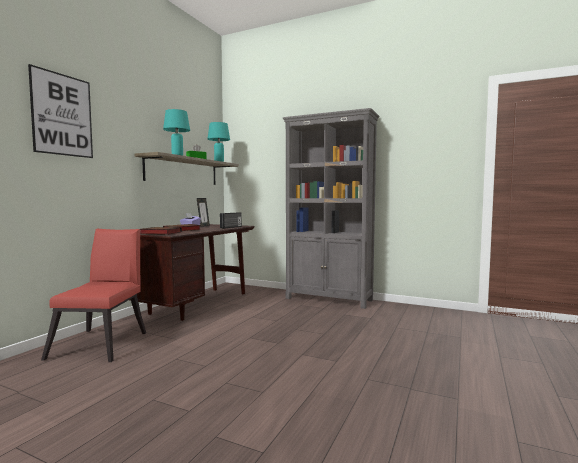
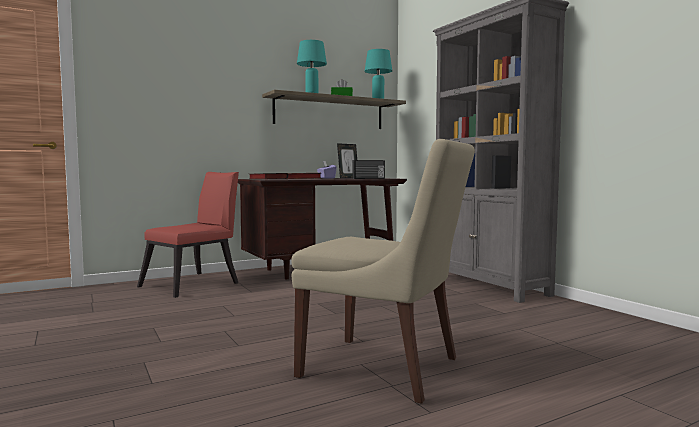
camera: 35 degrees right, 0 degrees up
(62, 115) = (180, 60): picture -> none
(385, 378) = (384, 368): none -> beige chair

